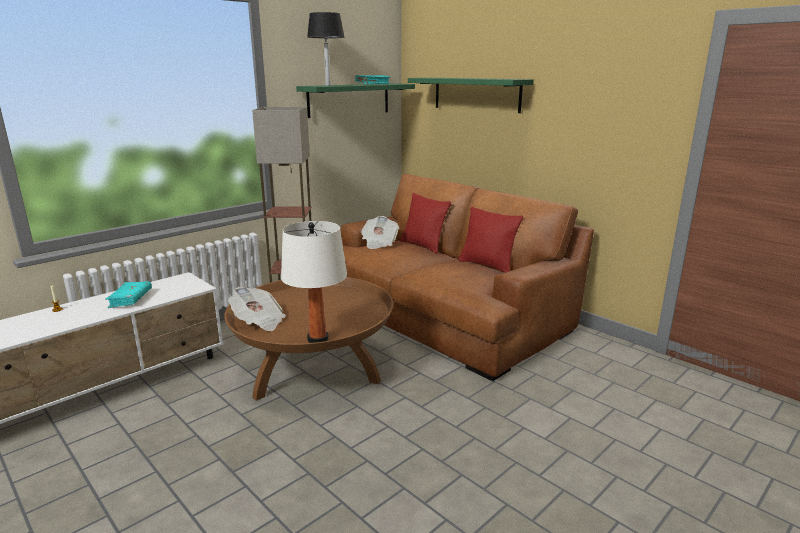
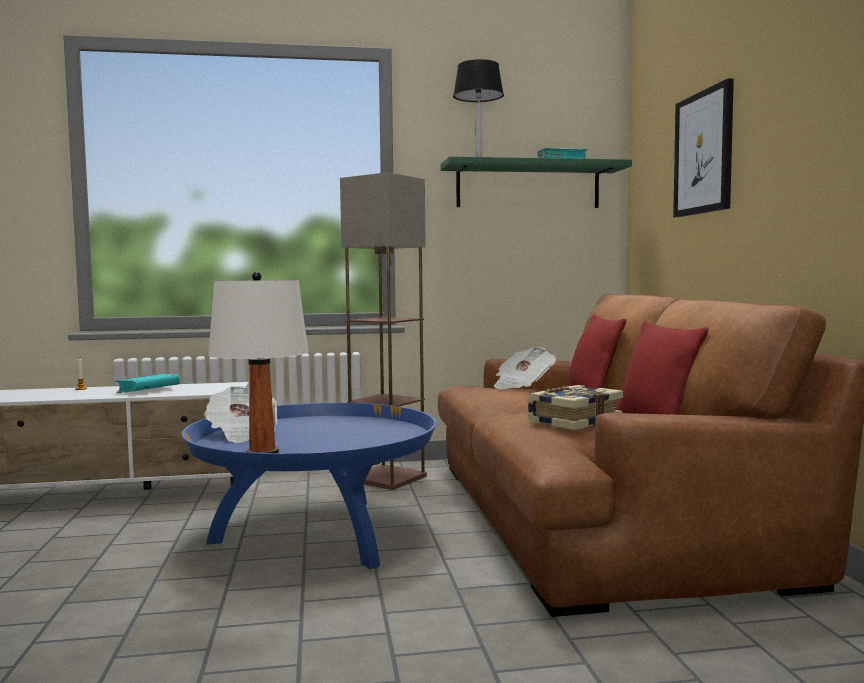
camera: 35 degrees right, 15 degrees down
(315, 372) = (315, 535): brown coffee table -> blue coffee table
(462, 274) = (573, 422): none -> book
(476, 94) = (704, 153): green shelf -> picture

